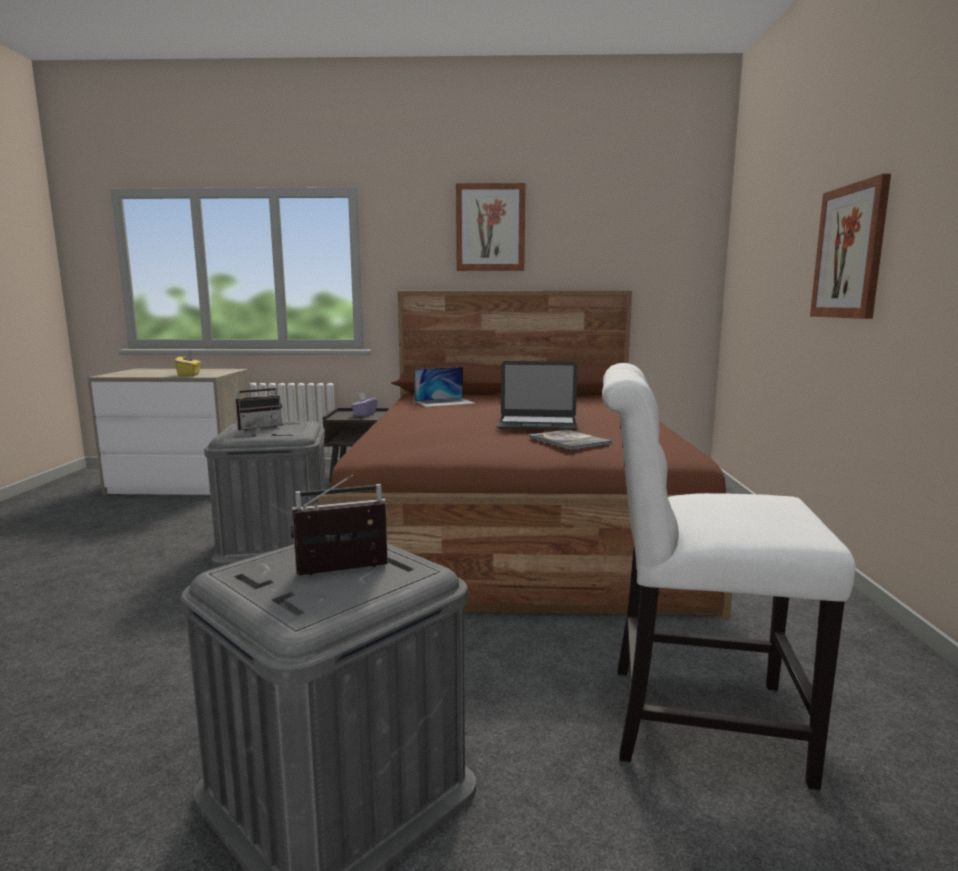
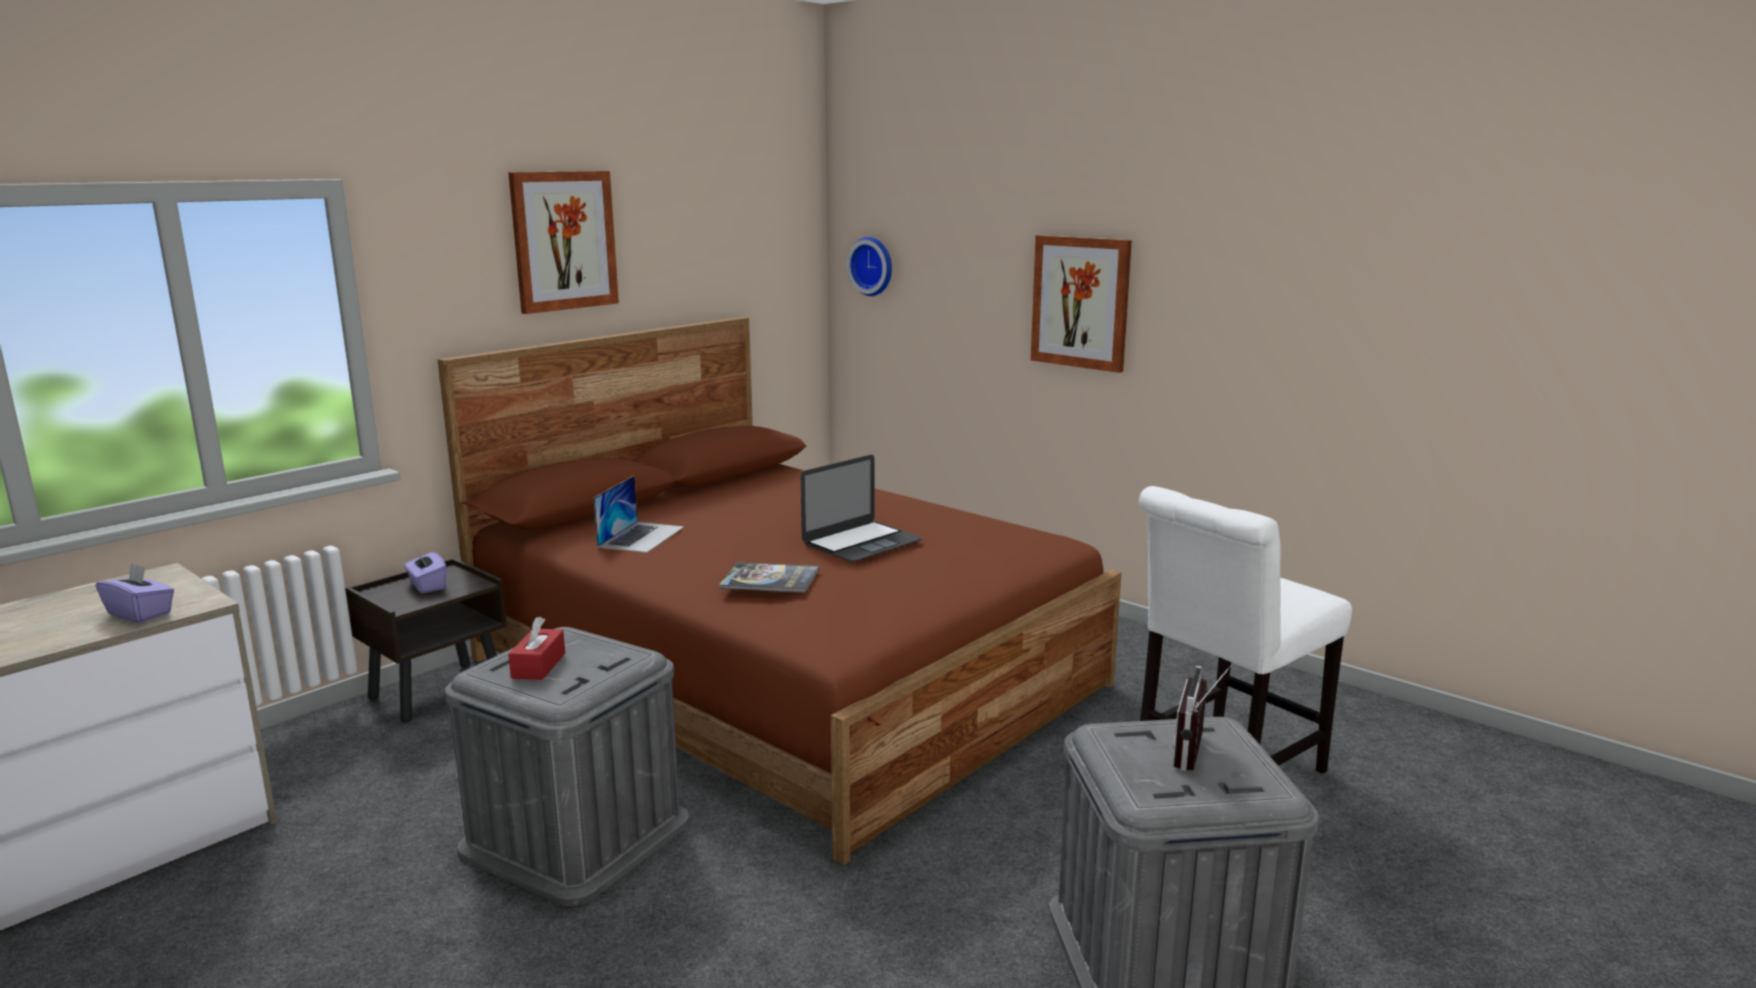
camera: 50 degrees left, 5 degrees up
(189, 375) = (141, 614): yellow tissue box -> purple tissue box
(259, 427) = (538, 665): radio -> red tissue box
(569, 441) = (958, 558): book -> book (770, 579)
(743, 254) = (873, 266): none -> wall clock

